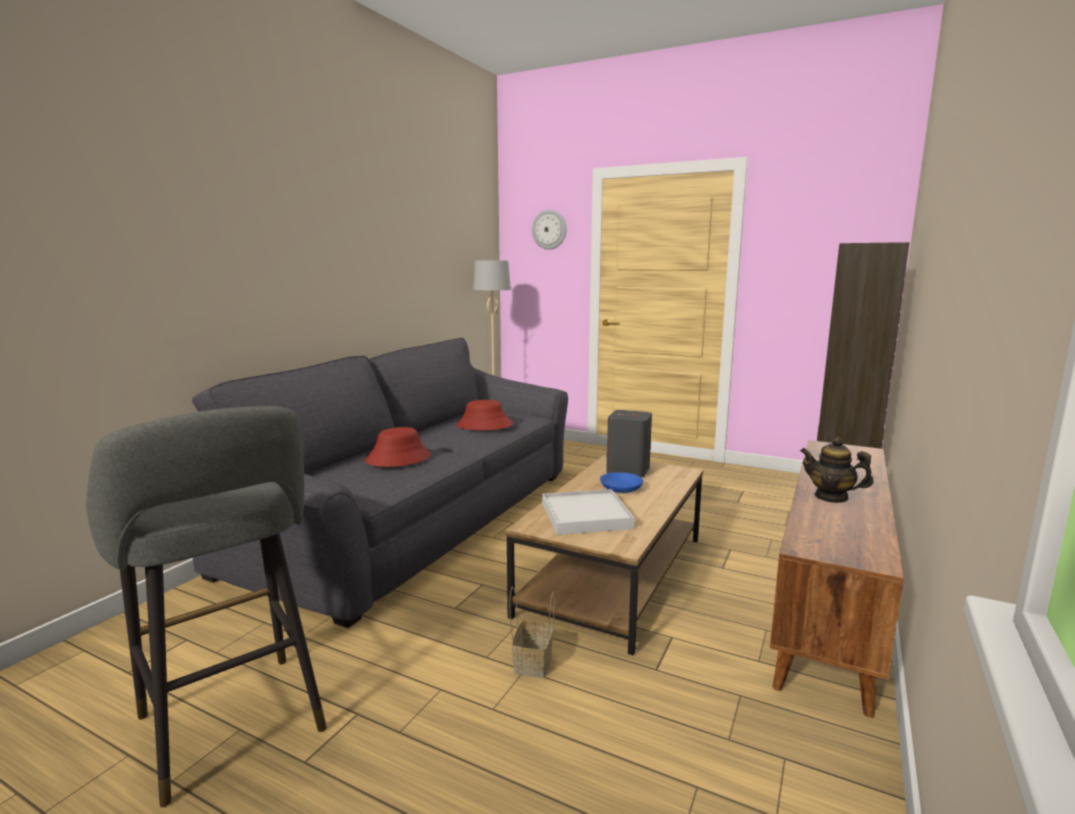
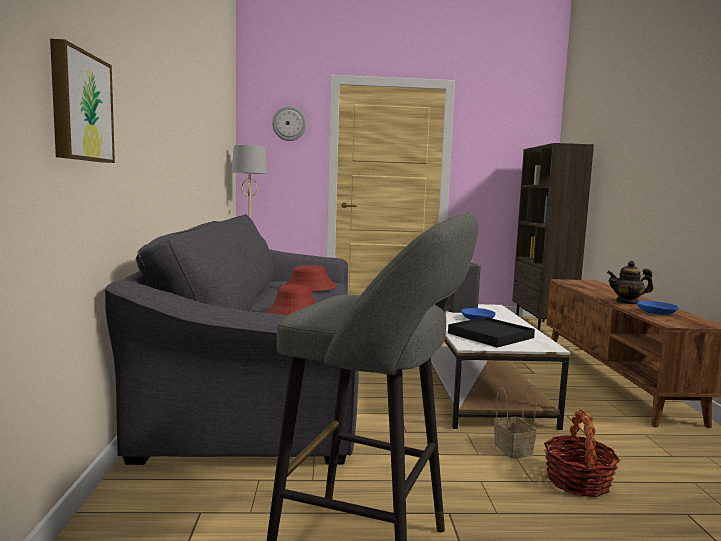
camera: 30 degrees left, 5 degrees down
(105, 278) = (79, 107): none -> picture
(542, 728) = (578, 481): none -> basket
(585, 516) = (490, 335): white tray -> black tray
(613, 574) = (478, 389): brown coffee table -> white coffee table
(830, 524) = (656, 313): none -> blue bowl

